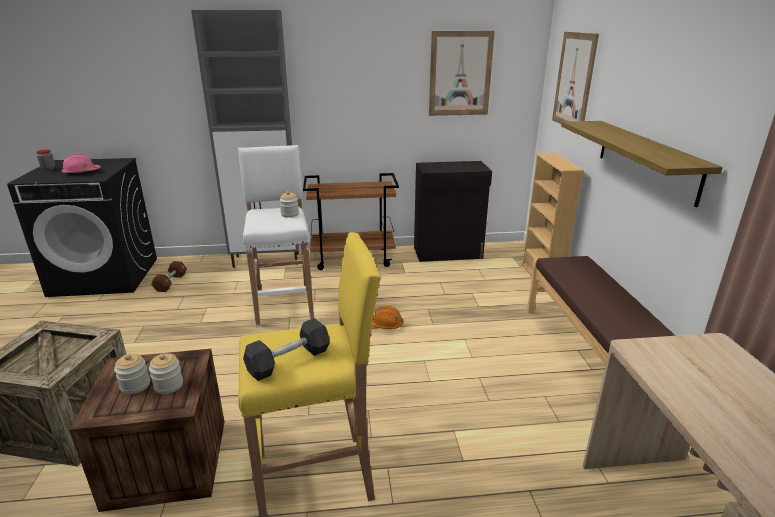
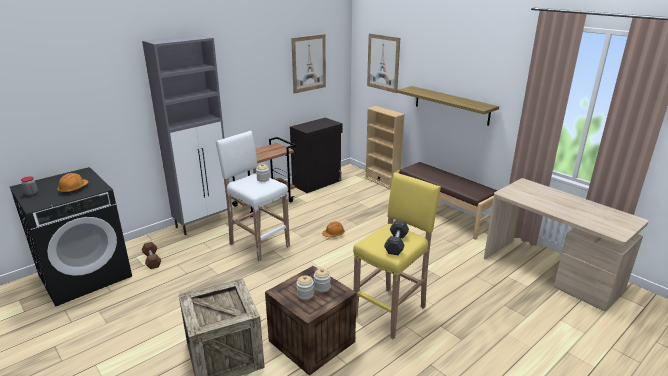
camera: 35 degrees left, 0 degrees up
(81, 172) = (73, 188): pink hard hat -> orange hard hat

